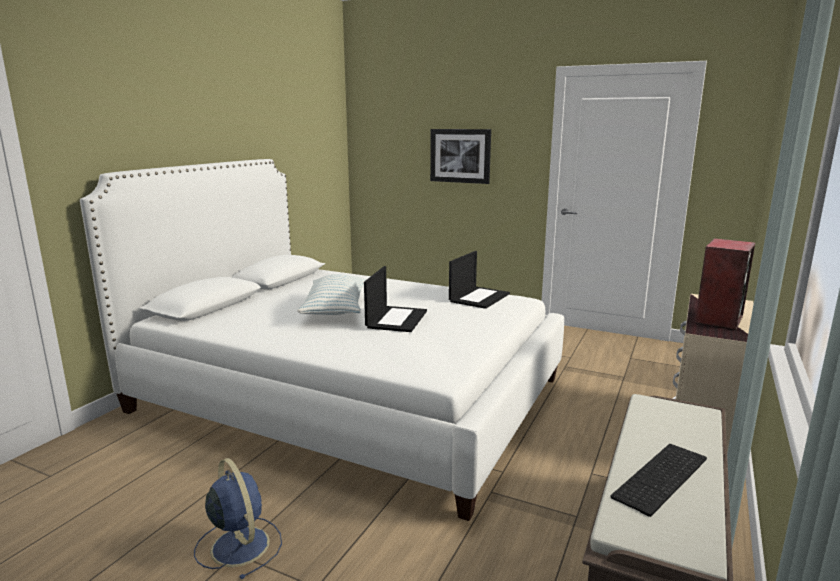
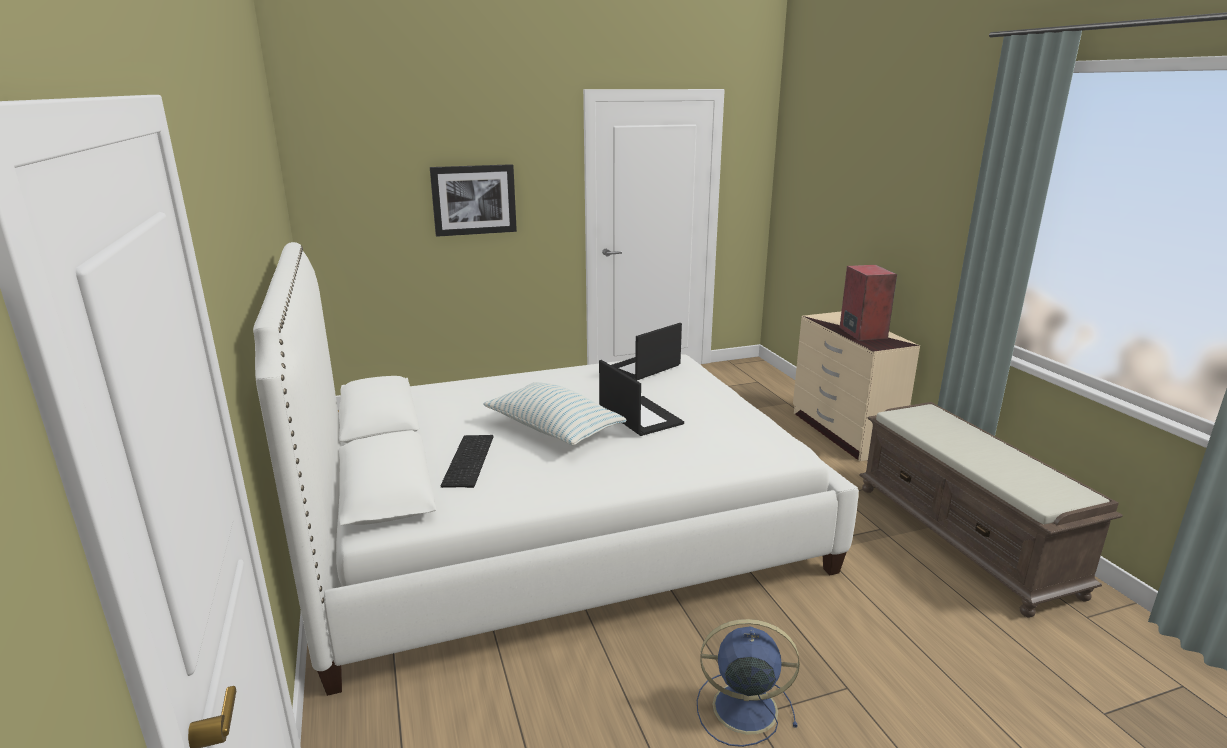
camera: 45 degrees left, 5 degrees up
(479, 297) = (642, 368): laptop -> laptop turned 120 degrees counterclockwise
(662, 479) = (999, 462): keyboard -> keyboard (470, 461)

